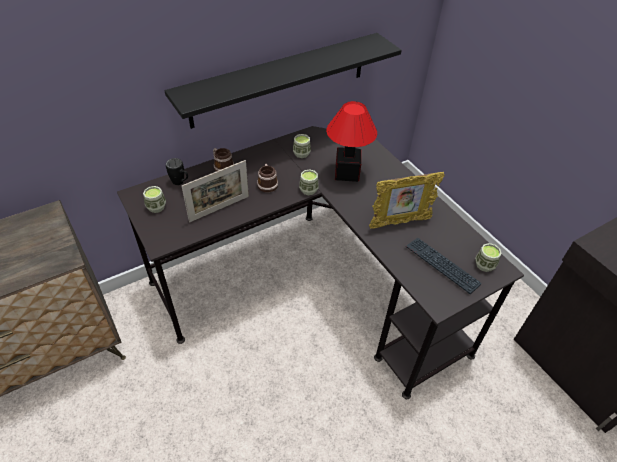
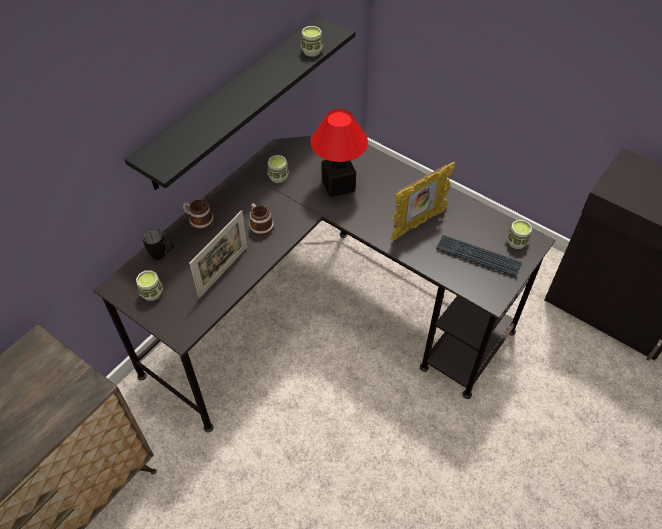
camera: 20 degrees left, 5 degrees up
(308, 190) = (308, 218): cup -> cup (312, 51)

